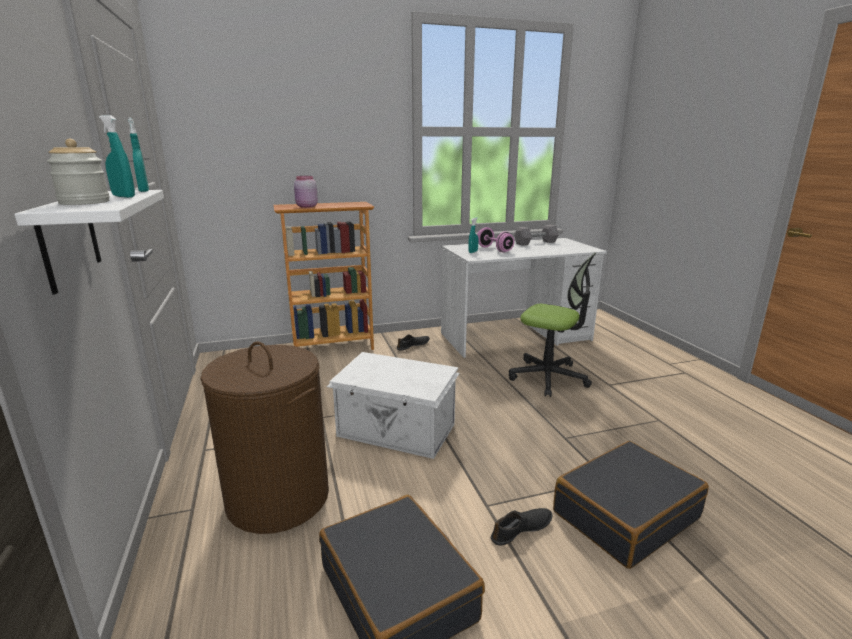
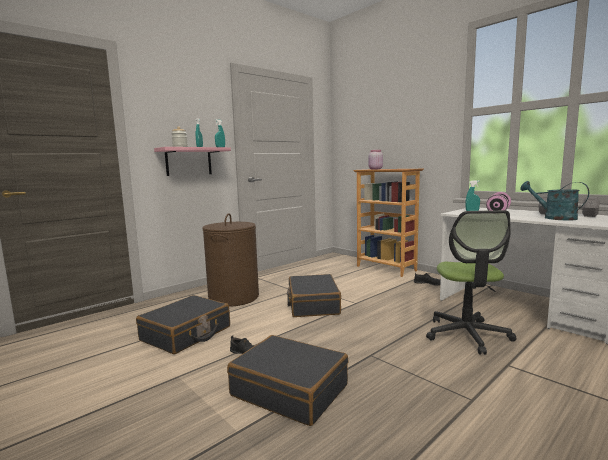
camera: 65 degrees right, 10 degrees down
(69, 239) = (188, 161): white shelf -> pink shelf
(396, 431) = (313, 304): white storage box -> black suitcase
(546, 248) = (553, 218): none -> turquoise watering can

